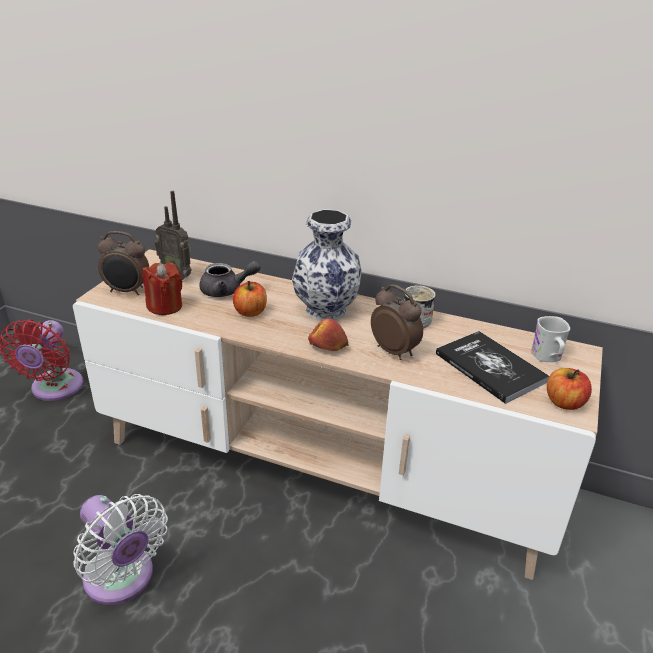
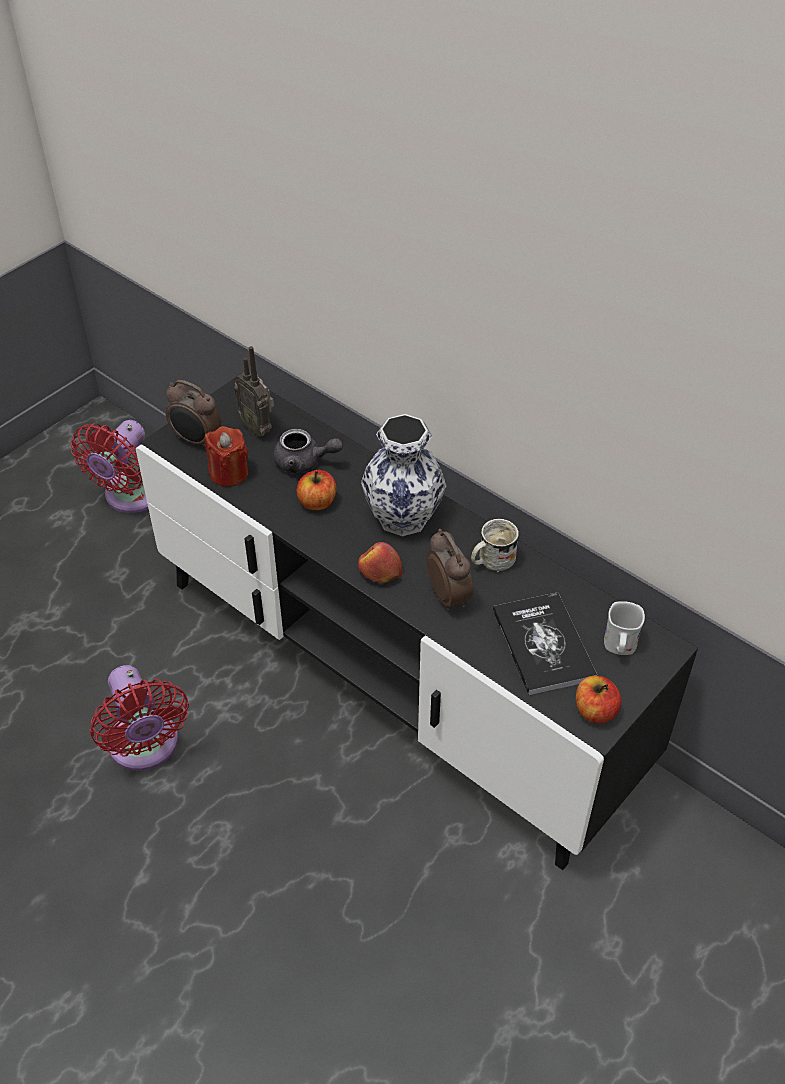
camera: 20 degrees right, 15 degrees up
(122, 580) = (145, 747): white fan -> red fan
(322, 467) = (393, 675): beige tv stand -> black tv stand

